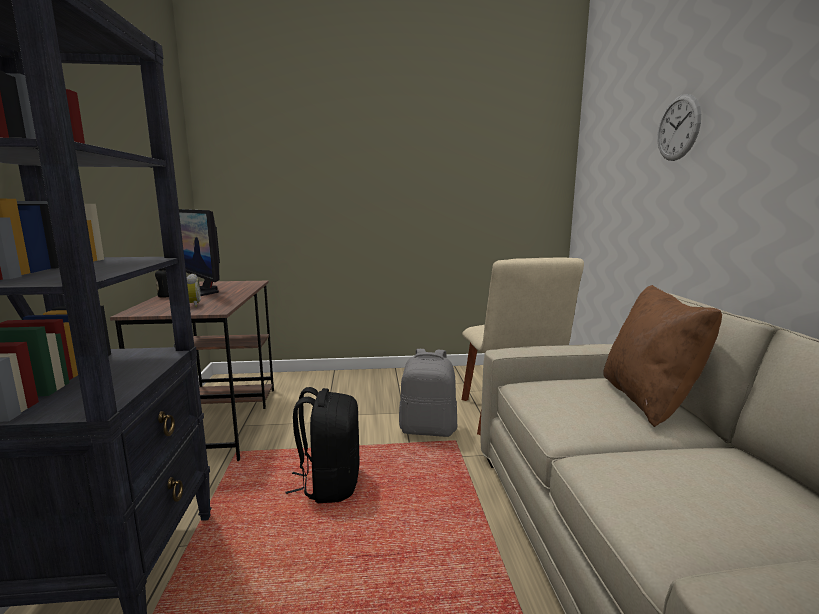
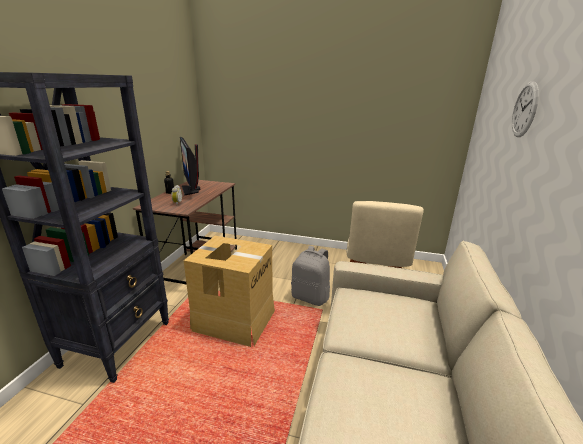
camera: 20 degrees right, 10 degrees up
(329, 484) = (234, 320): black backpack -> cardboard box
(648, 400) = (422, 326): brown pillow -> none

